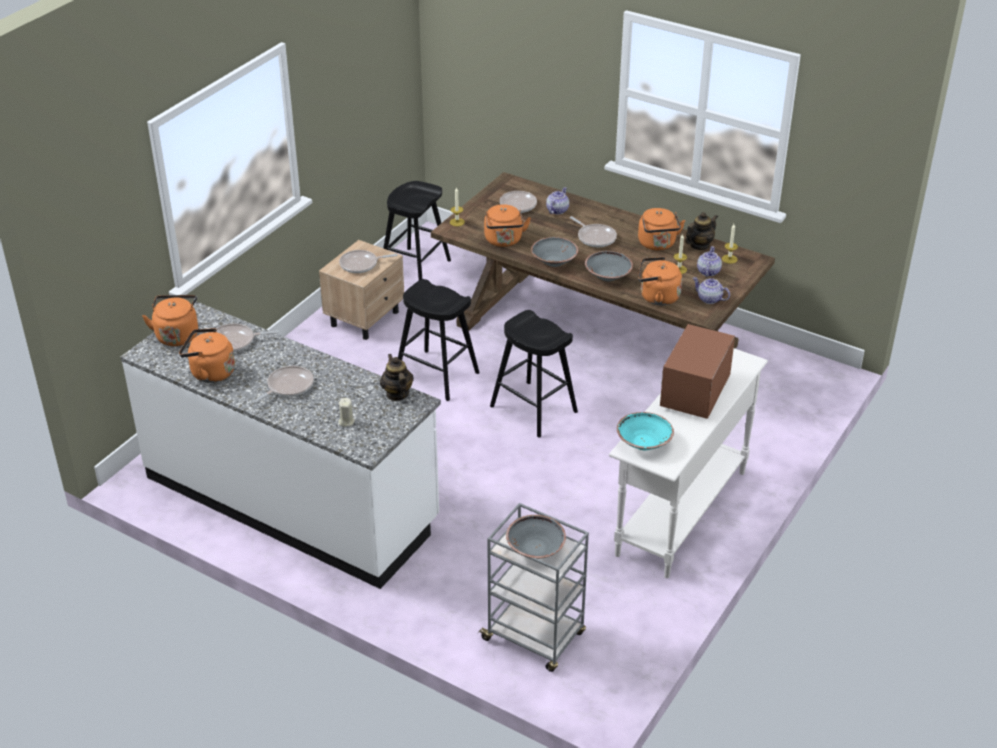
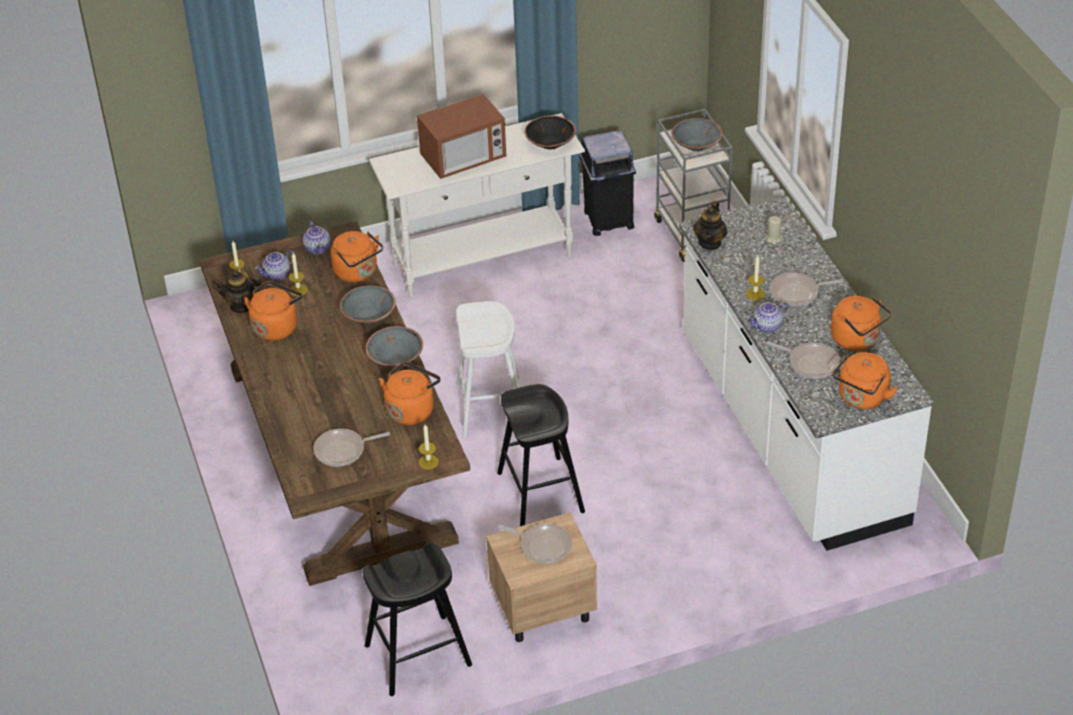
camera: 140 degrees left, 5 degrees up
(321, 371) = (755, 294): none -> candle
(533, 409) = (491, 406): black stool -> white stool
(557, 210) = (310, 422): teapot -> teapot (768, 326)
(595, 237) = (320, 366): frying pan -> none
(625, 609) = (607, 220): none -> black trash can
(643, 443) = (550, 143): turquoise bowl -> black bowl

